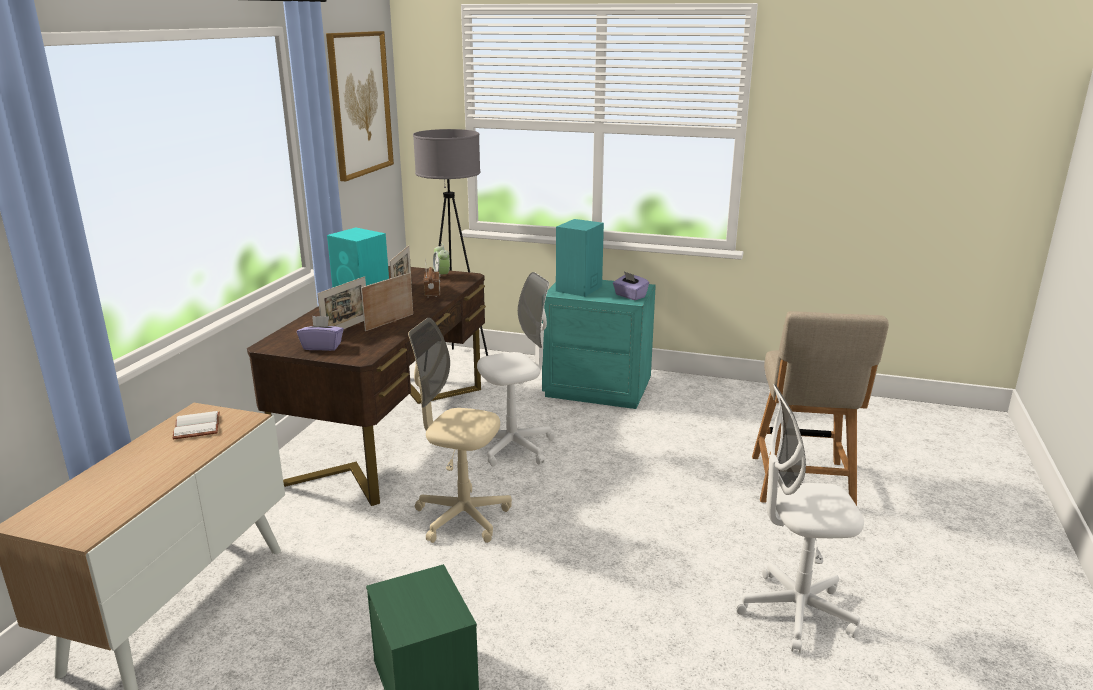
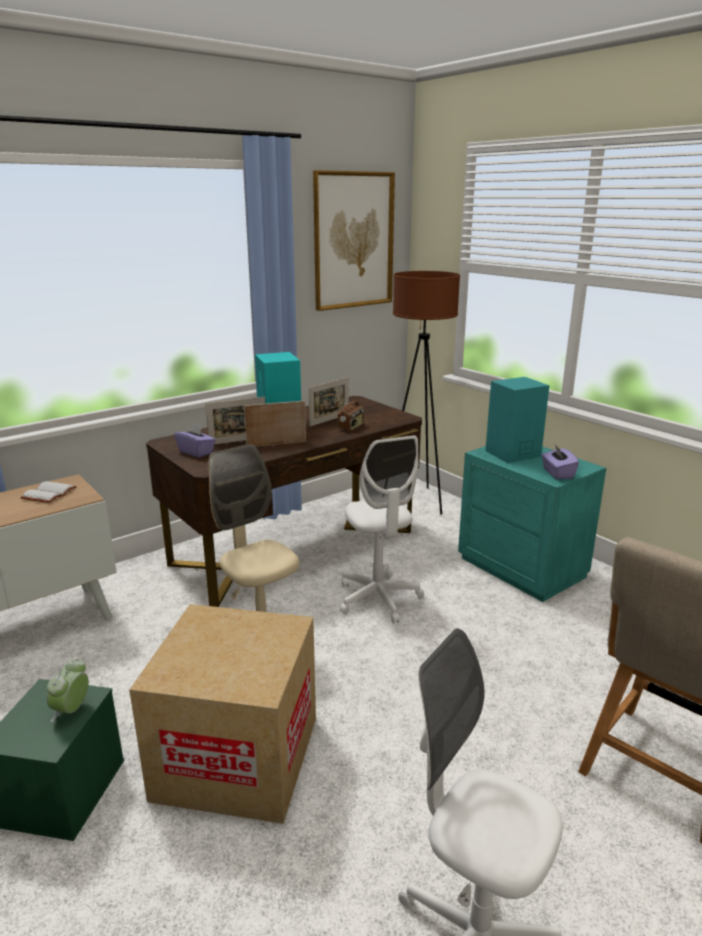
camera: 35 degrees right, 0 degrees up
(442, 276) = (383, 413): alarm clock -> alarm clock (72, 710)
(456, 362) = (417, 501): grey floor lamp -> brown floor lamp
(514, 447) = (378, 599): white office chair -> white office chair turned 60 degrees clockwise
(538, 593) = (237, 757): none -> cardboard box

